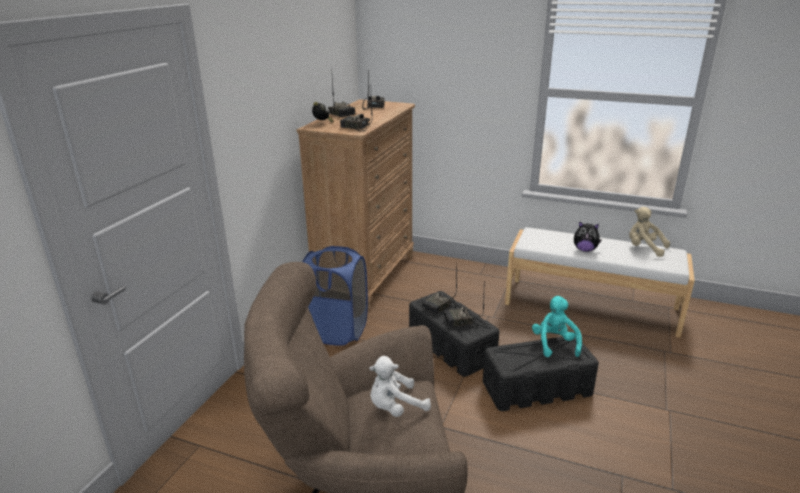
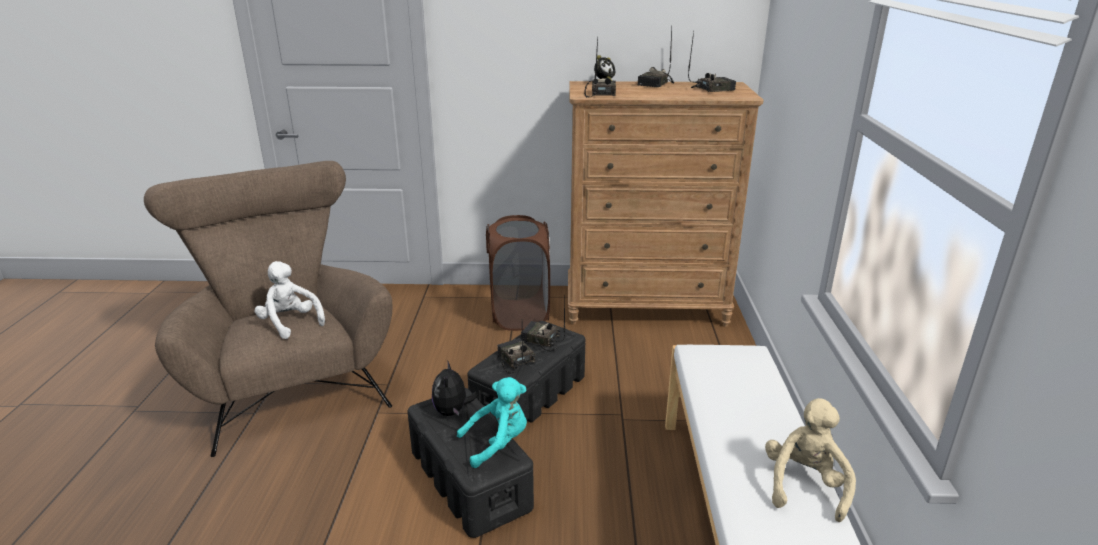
camera: 70 degrees right, 0 degrees up
(337, 331) = (519, 315): blue laundry basket -> brown laundry basket
(585, 250) = (726, 410): plush toy -> plush toy (453, 411)

